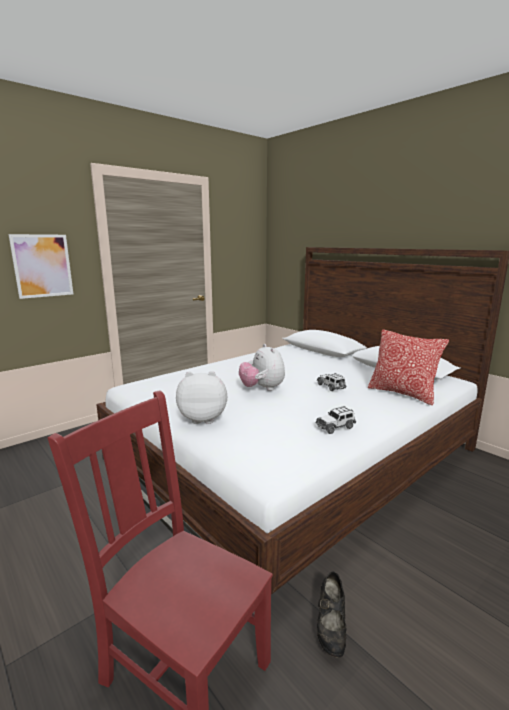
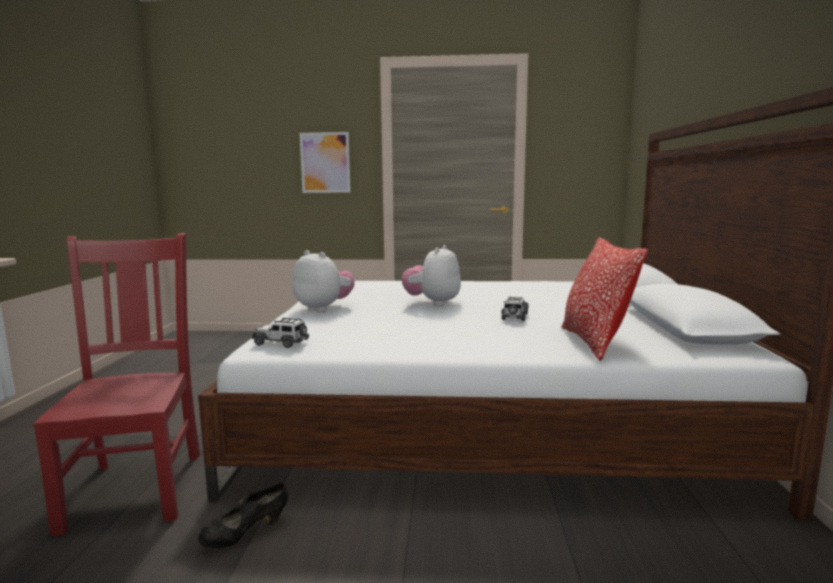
camera: 45 degrees right, 5 degrees down
(335, 427) = (408, 340): toy car -> toy car (281, 343)

